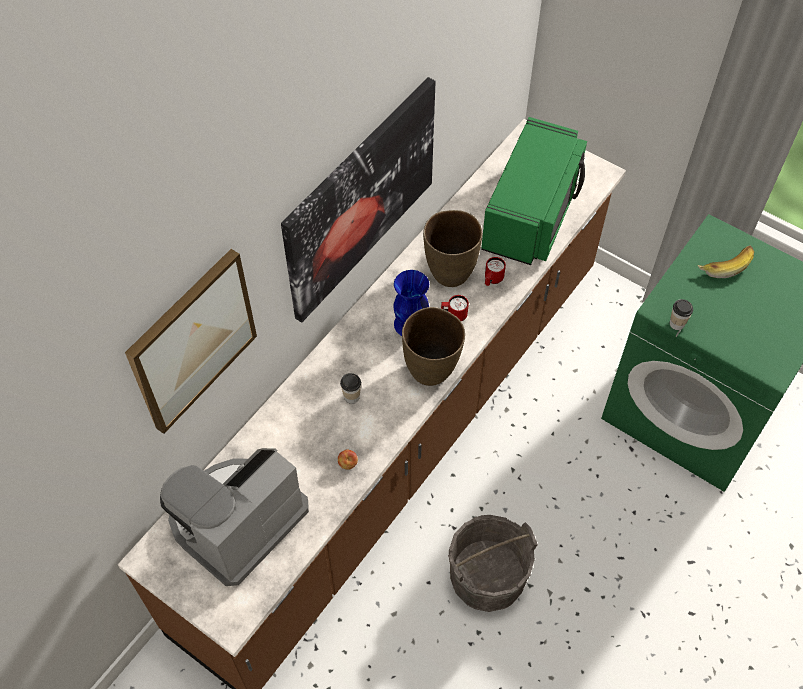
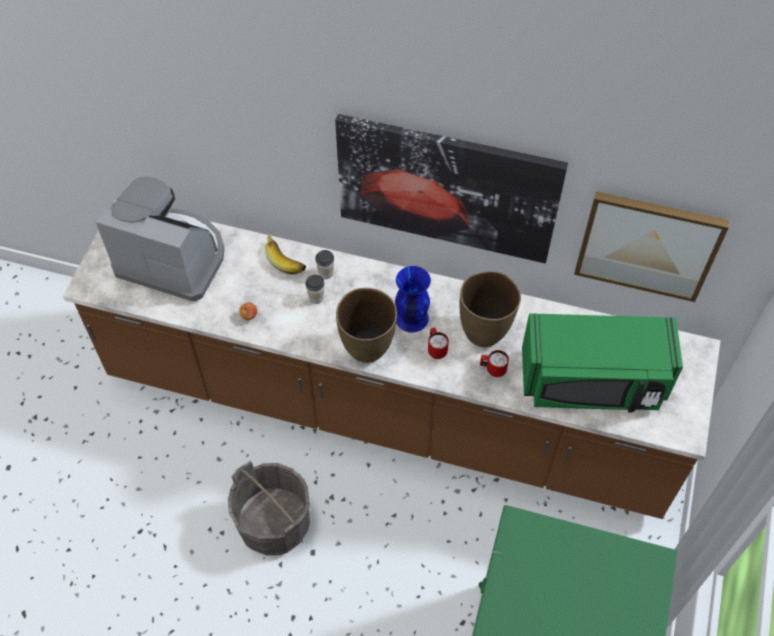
camera: 70 degrees right, 0 degrees up
(192, 341) = (222, 113): picture -> picture (648, 245)
(677, 323) = (507, 547): cup -> cup (326, 273)
(724, 264) = (611, 581): banana -> banana (286, 259)

